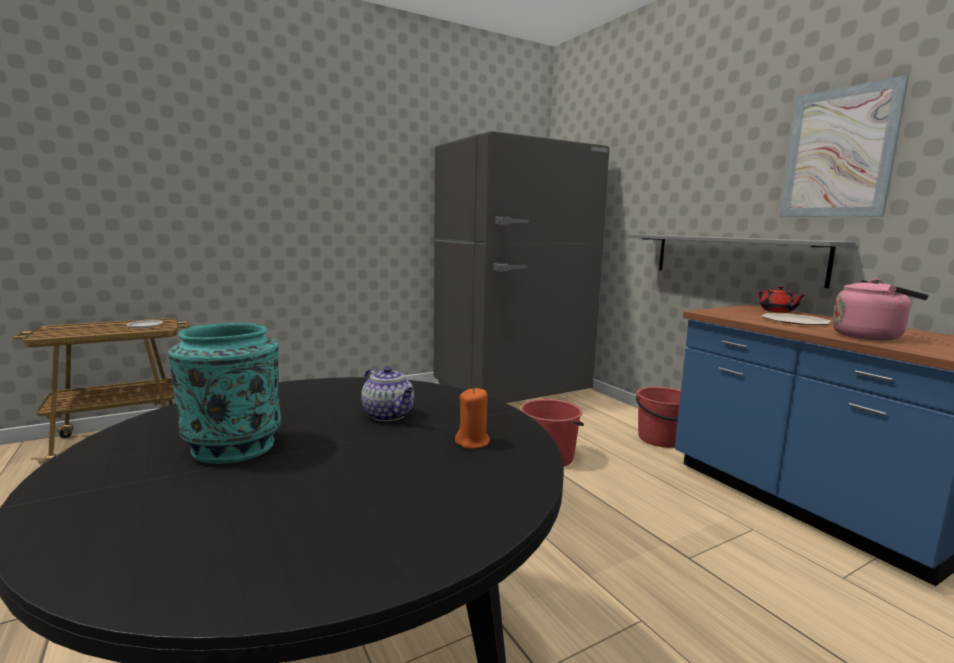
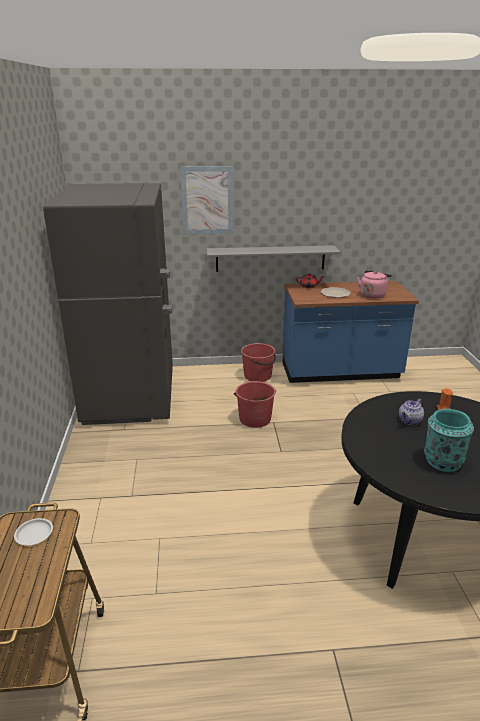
camera: 65 degrees left, 15 degrees up
(389, 415) = (410, 421): teapot -> teapot turned 150 degrees clockwise
(838, 153) = (322, 201): picture -> picture (207, 200)

